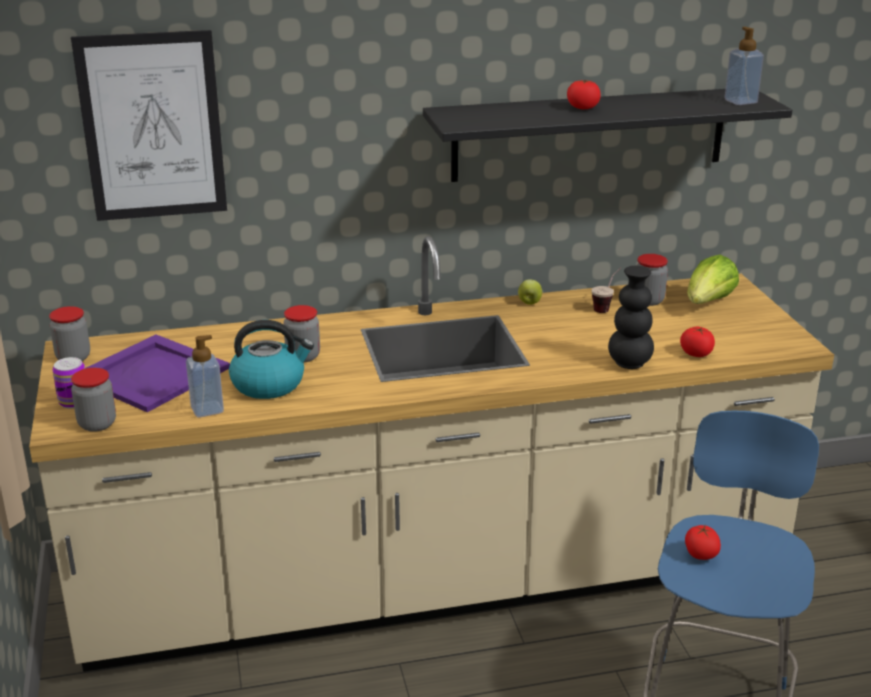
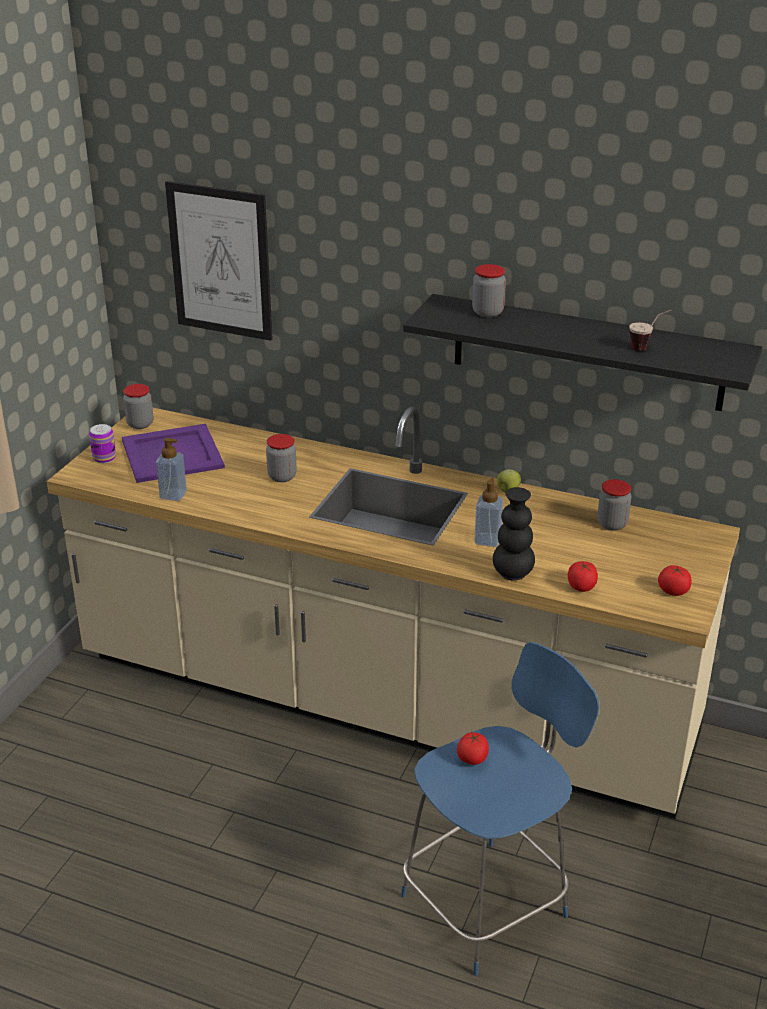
camera: 35 degrees right, 5 degrees up
(97, 424) = (99, 480): jar -> jar (487, 312)
(269, 384) = (234, 490): kettle -> none
(582, 108) = (558, 329): tomato -> tomato (673, 591)
(606, 307) = (566, 517): cup -> cup (647, 347)
(708, 303) = (661, 545): lettuce -> none
(740, 101) = (714, 360): soap dispenser -> soap dispenser (487, 540)

